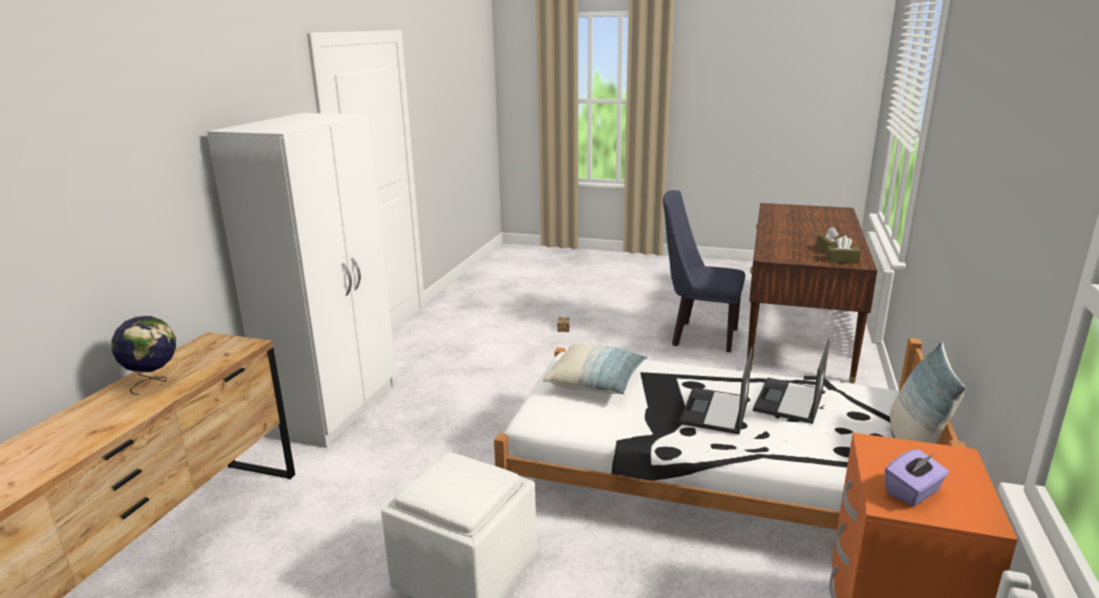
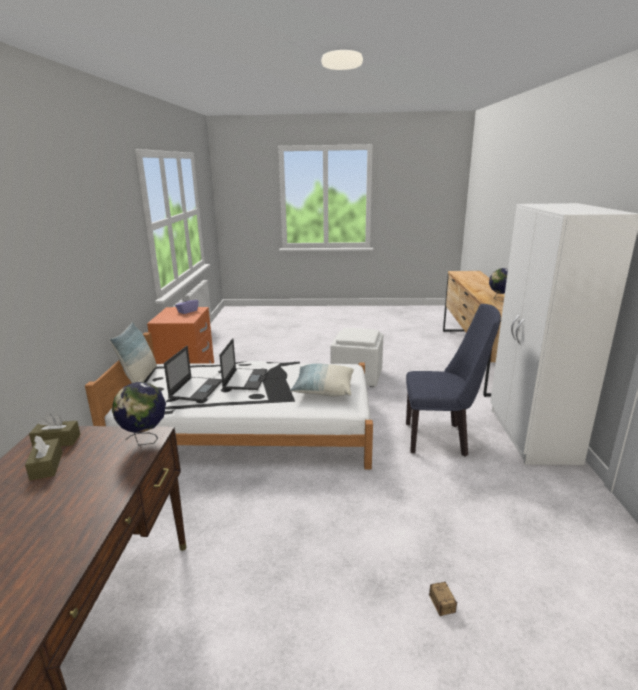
camera: 165 degrees right, 0 degrees up
(698, 336) = (233, 624): blue chair -> blue chair (441, 438)
(769, 255) = (145, 440): none -> globe

